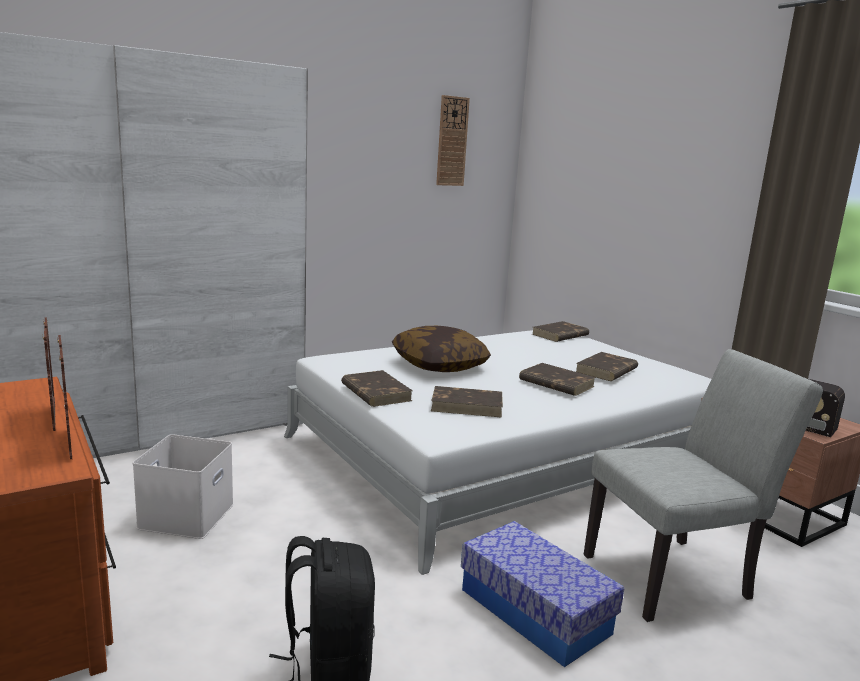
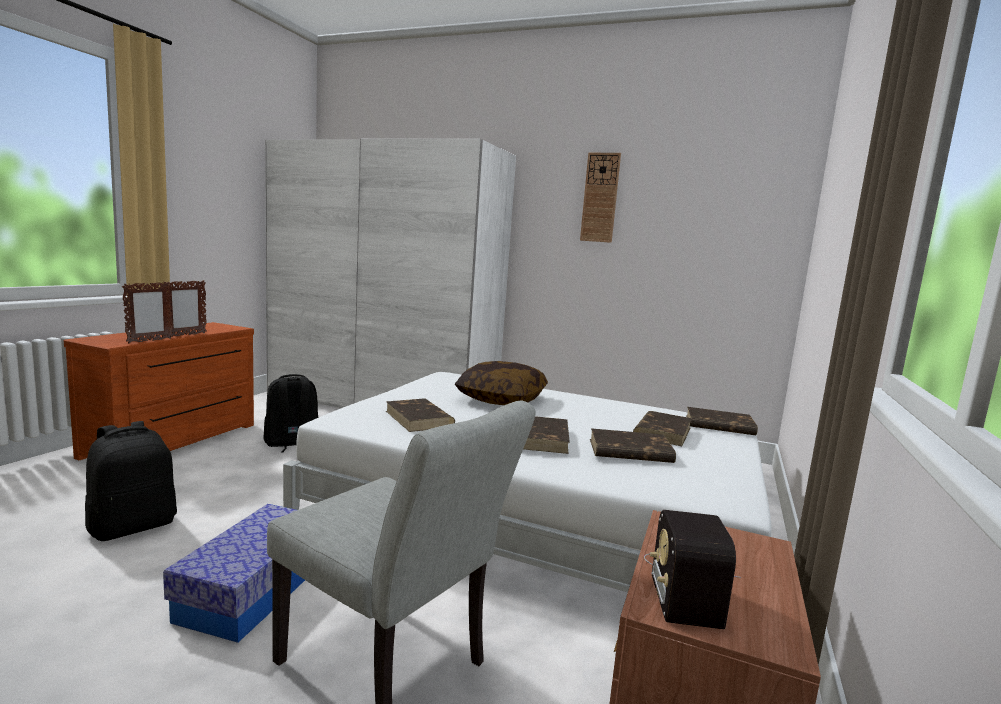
camera: 55 degrees right, 5 degrees down
(187, 517) = (291, 443): white storage box -> black backpack
(375, 392) = (400, 394): brown book -> brown book (662, 431)
(452, 141) = (709, 206): wall clock -> wall clock (600, 198)

